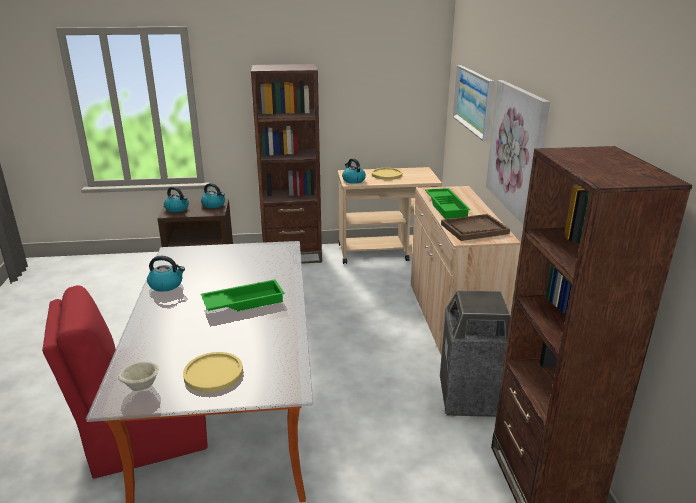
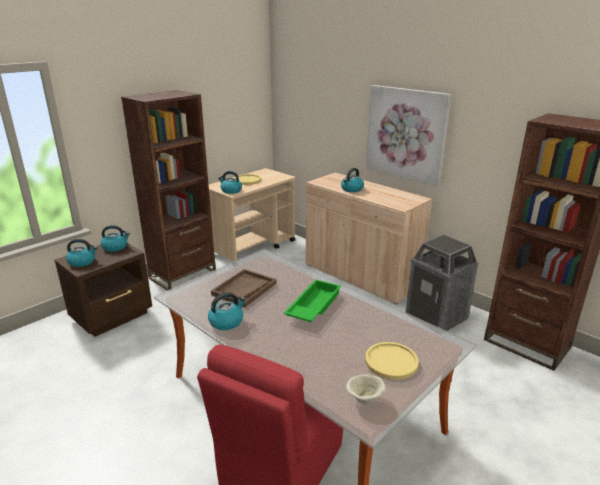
camera: 40 degrees left, 0 degrees up
(447, 207) = (352, 189): green tray -> kettle
(473, 100) = (324, 105): picture -> none
(474, 229) = (394, 198): brown tray -> brown tray (244, 289)

